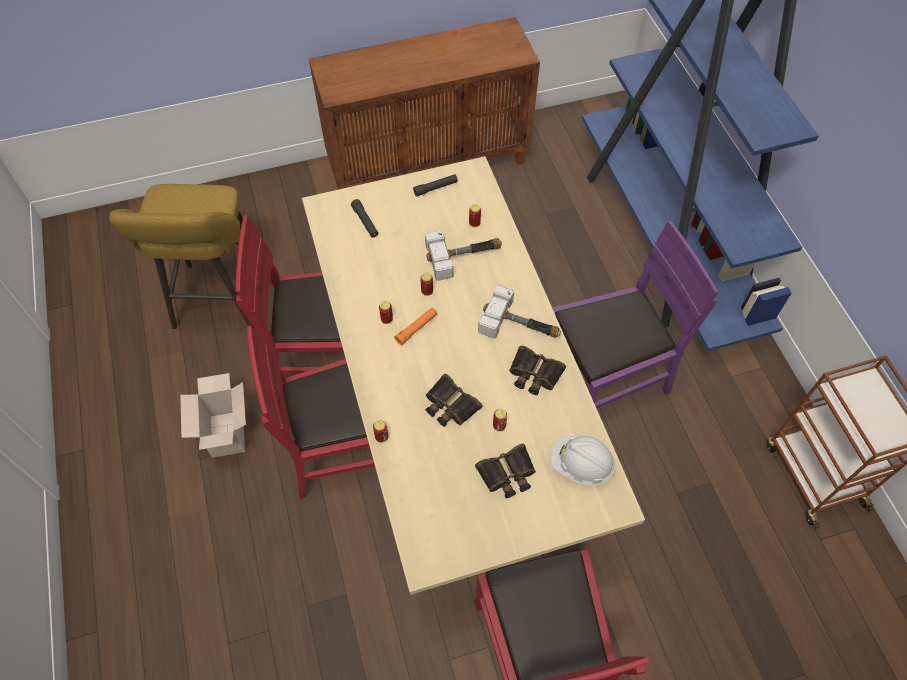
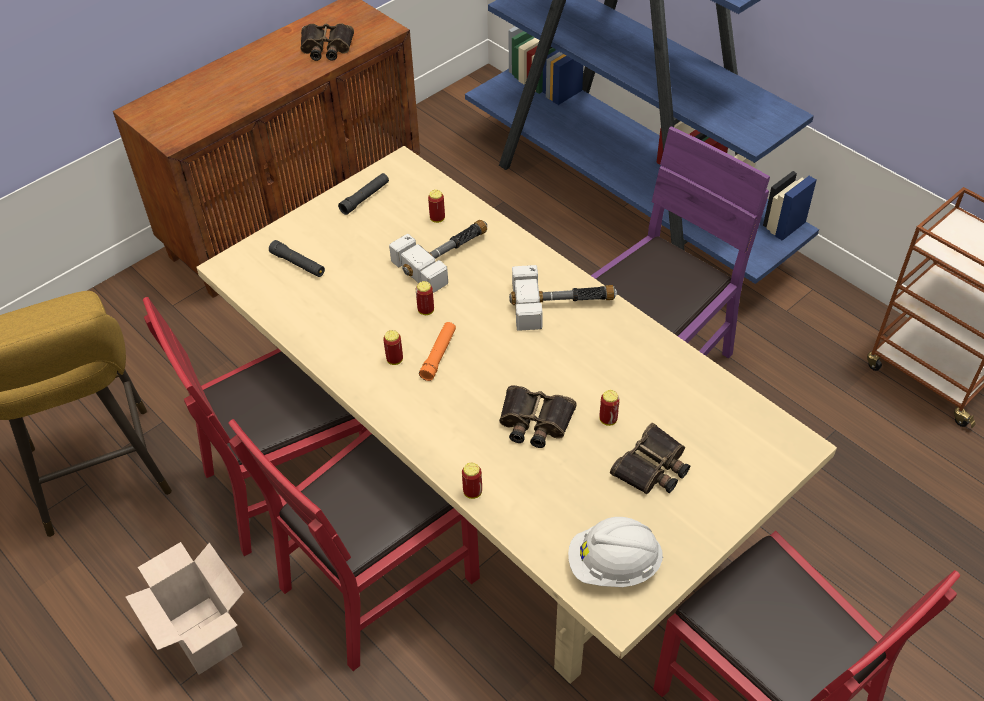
camera: 25 degrees left, 10 degrees down
(534, 374) = (612, 349): binoculars -> binoculars (326, 48)
(581, 466) = (730, 422): white hard hat -> white hard hat (613, 565)

